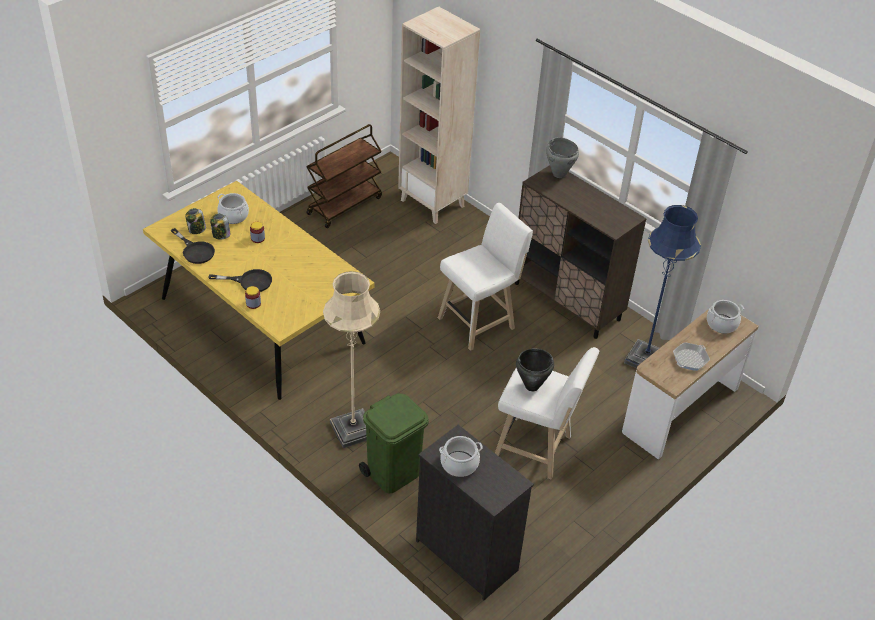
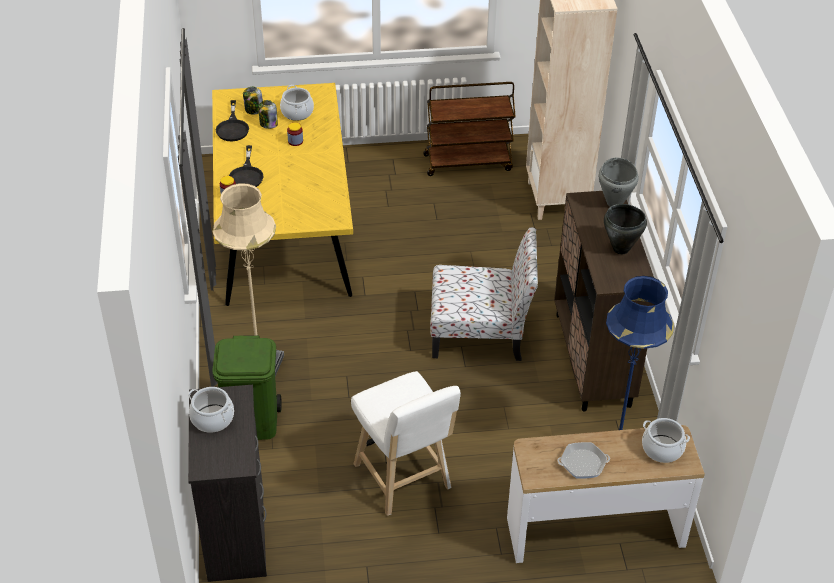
camera: 40 degrees right, 0 degrees up
(249, 281) = (246, 175): black frying pan -> black frying pan turned 45 degrees clockwise
(479, 322) = (480, 333): white stool -> chair
(532, 386) = (394, 399): black cooking pot -> black cooking pot (621, 249)

